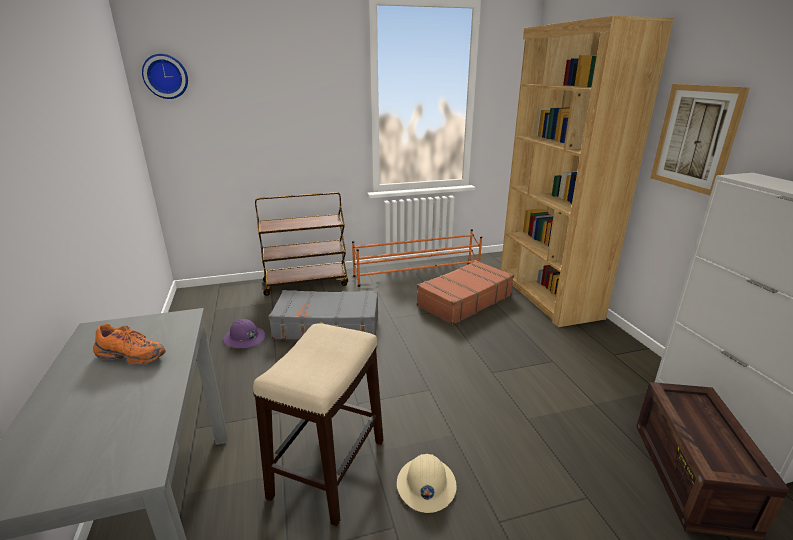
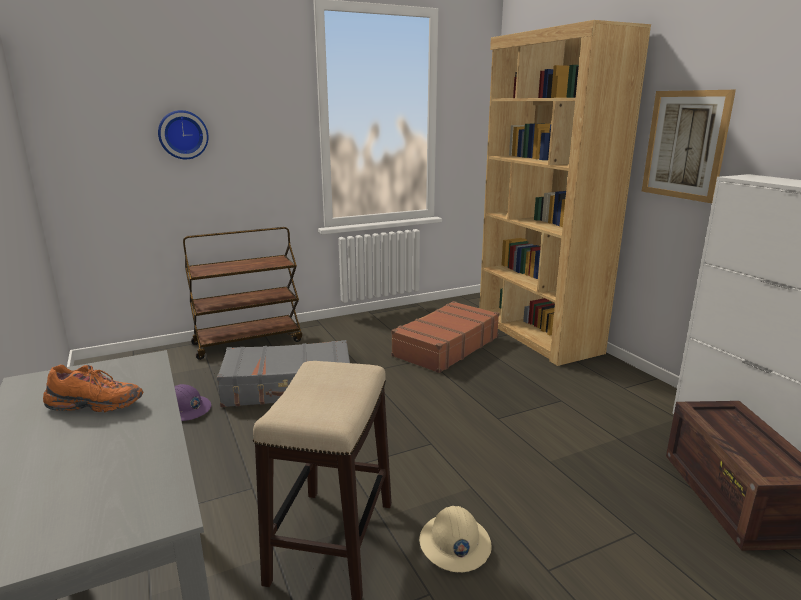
camera: 10 degrees left, 5 degrees down
(166, 76) = (65, 87): wall clock -> wall clock (183, 134)
(417, 274) = (383, 323): orange shoe rack -> none

